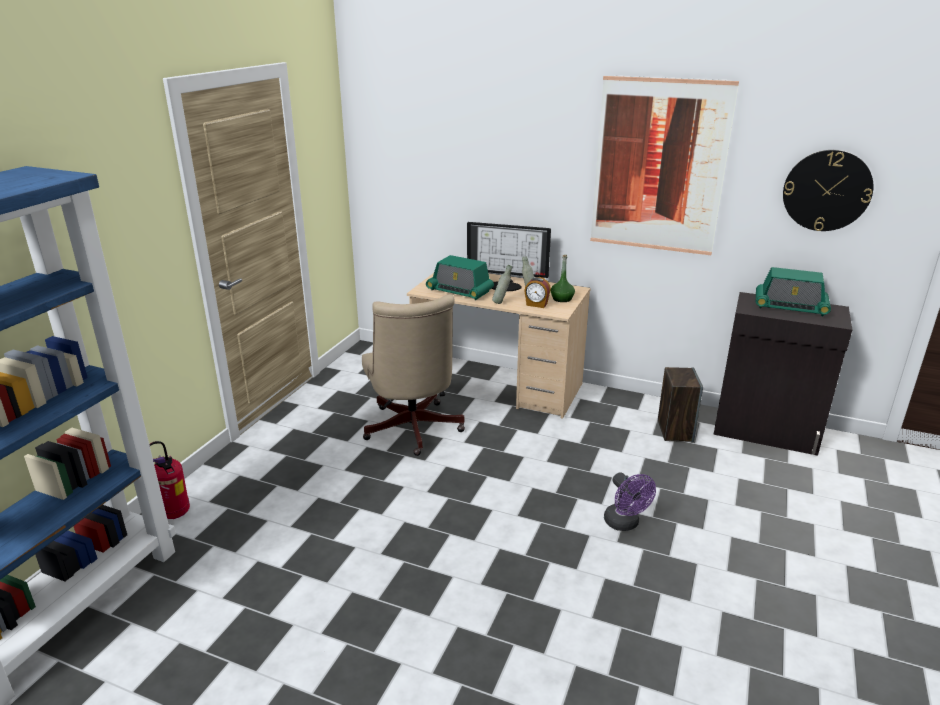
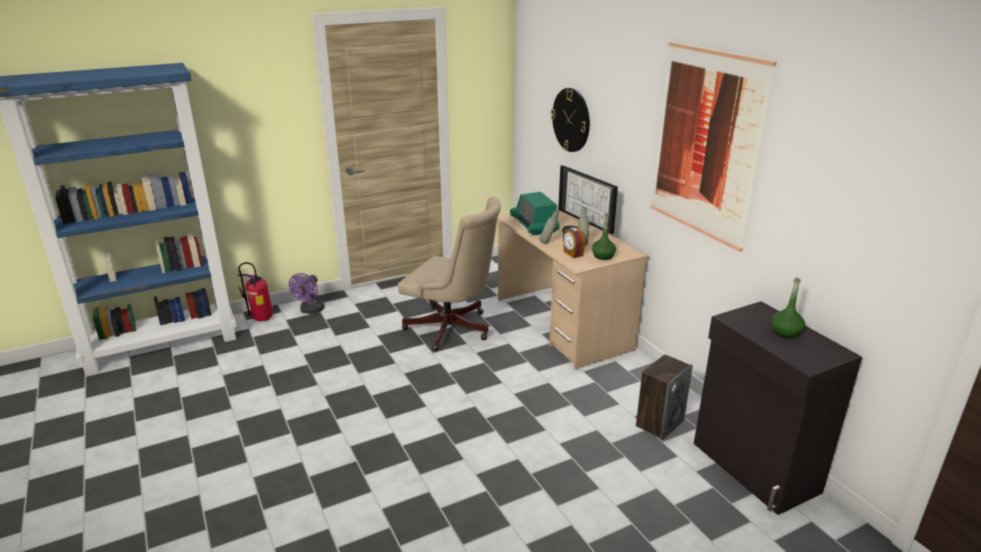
camera: 40 degrees right, 0 degrees up
(412, 431) = (453, 330): beige office chair -> beige office chair turned 90 degrees counterclockwise
(625, 524) = (501, 466): purple fan -> purple fan (310, 311)
(790, 307) = (785, 332): radio -> green bottle
(827, 190) = (851, 207): wall clock -> wall clock (571, 120)

